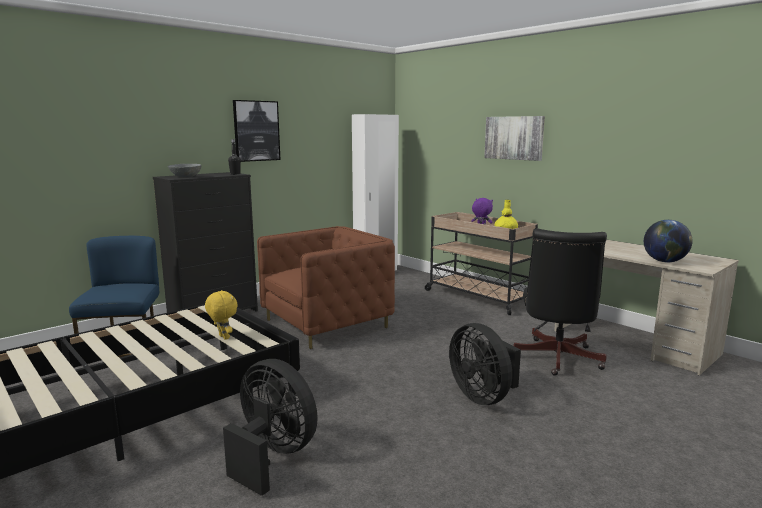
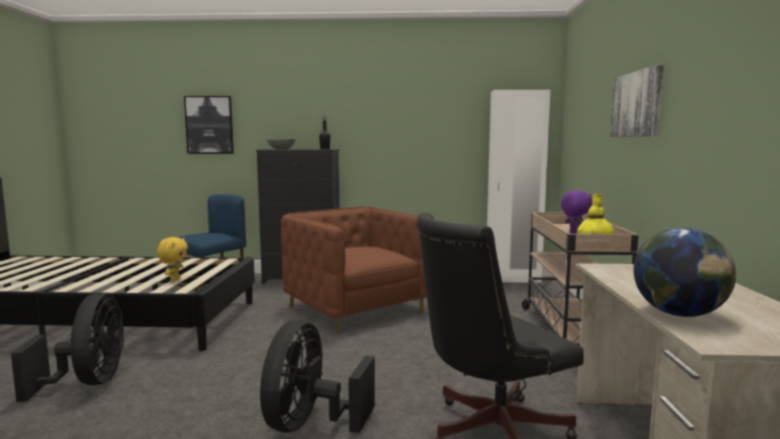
camera: 45 degrees right, 5 degrees down
(256, 131) = (370, 111): picture -> picture (209, 125)
(326, 323) = (356, 309): brown armchair -> brown armchair turned 135 degrees counterclockwise

